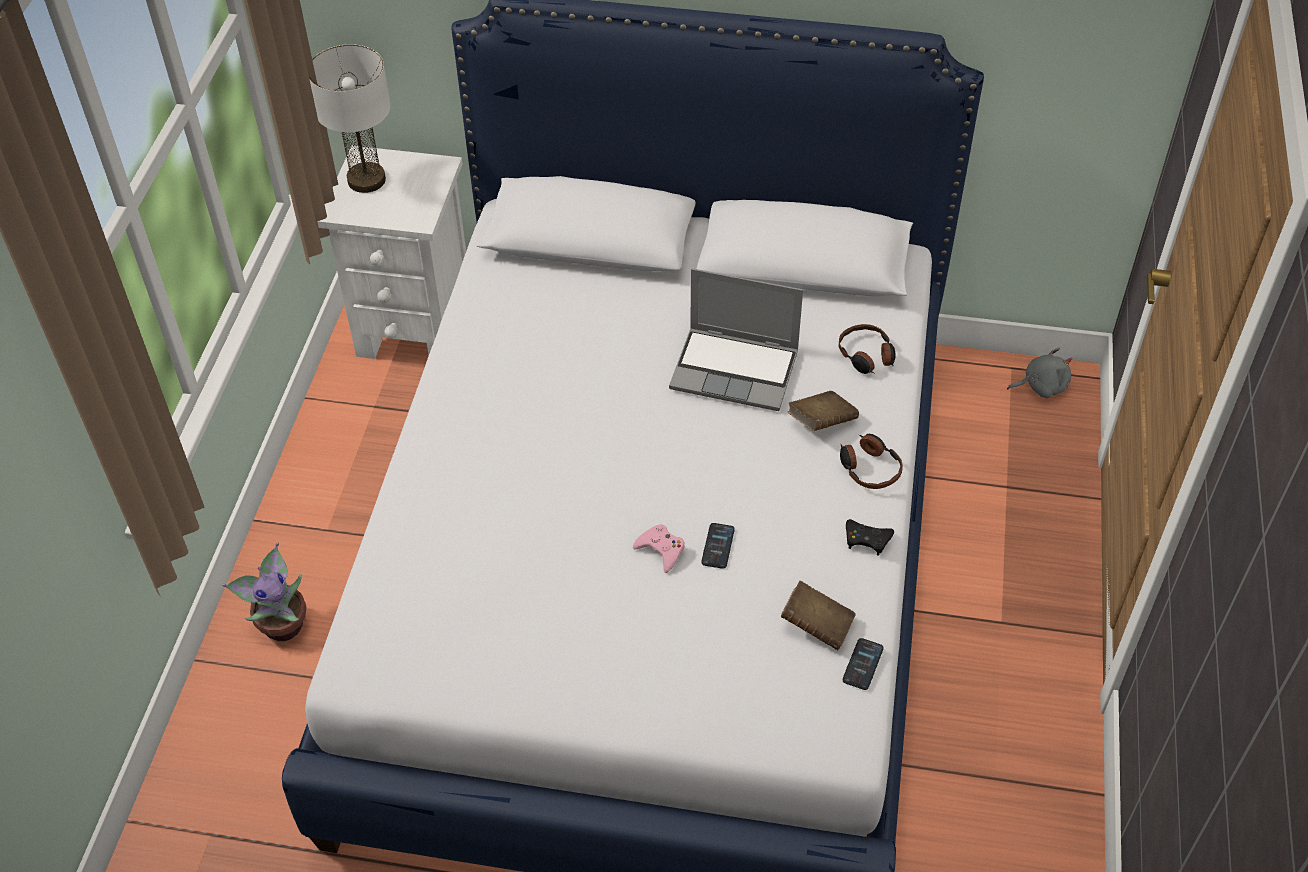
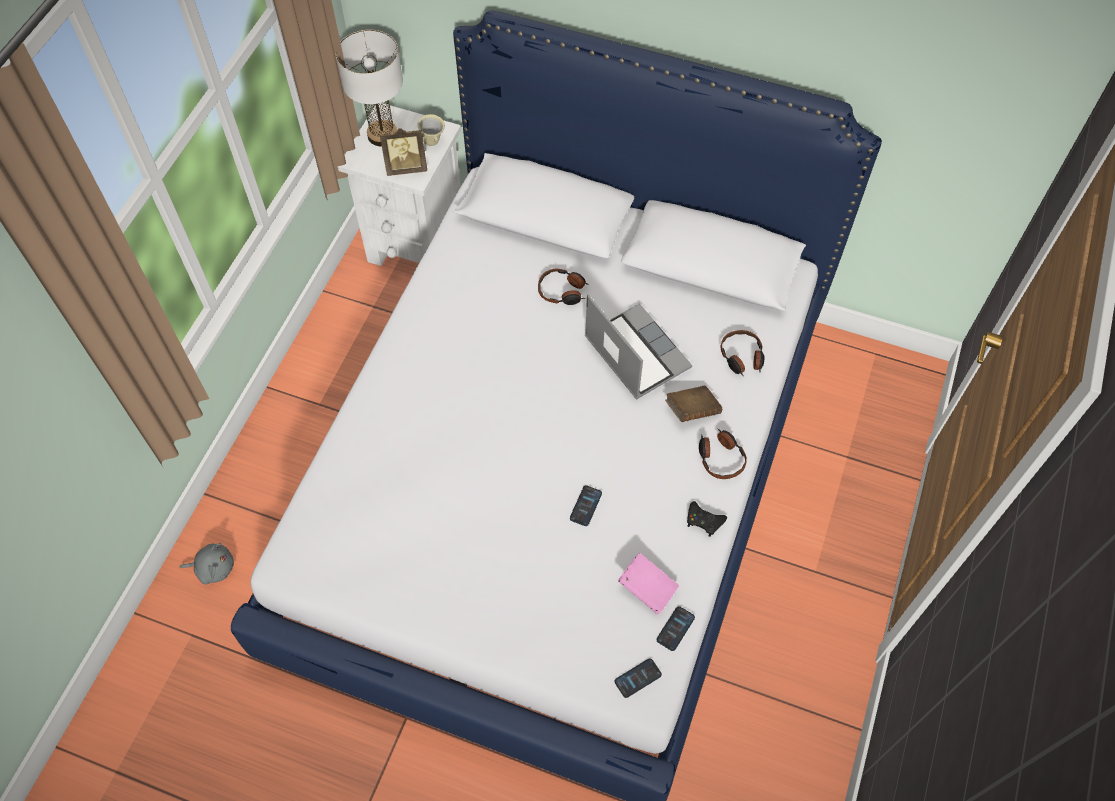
camera: 10 degrees right, 10 degrees up
(282, 624) = (272, 476): potted plant -> none
(405, 211) = (406, 167): none -> picture frame
(432, 180) = (433, 142): none -> beige mug
(631, 317) = (563, 291): none -> headphones
(661, 550) = (541, 501): pink game controller -> none
(736, 370) = (635, 353): laptop -> laptop turned 150 degrees counterclockwise
(817, 625) = (647, 588): brown book -> pink book
(830, 728) = (638, 678): none -> phone
(1041, 386) = (896, 373): grey plush toy -> grey plush toy (213, 568)

